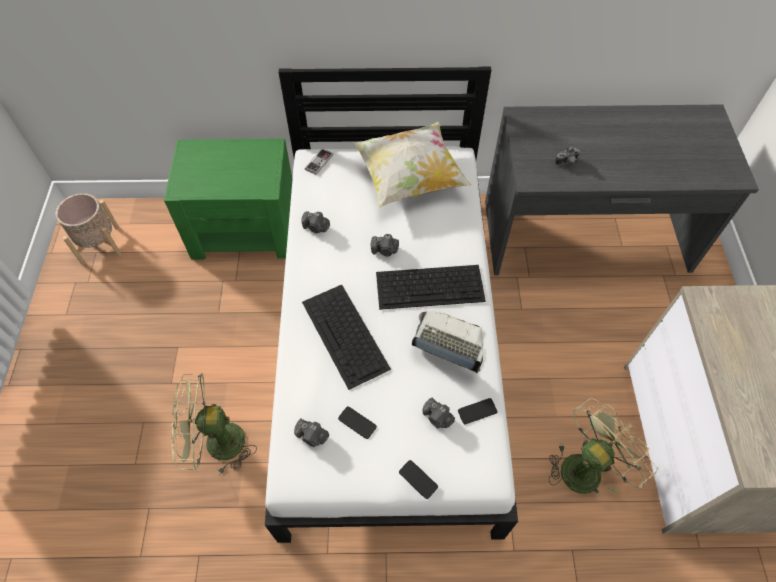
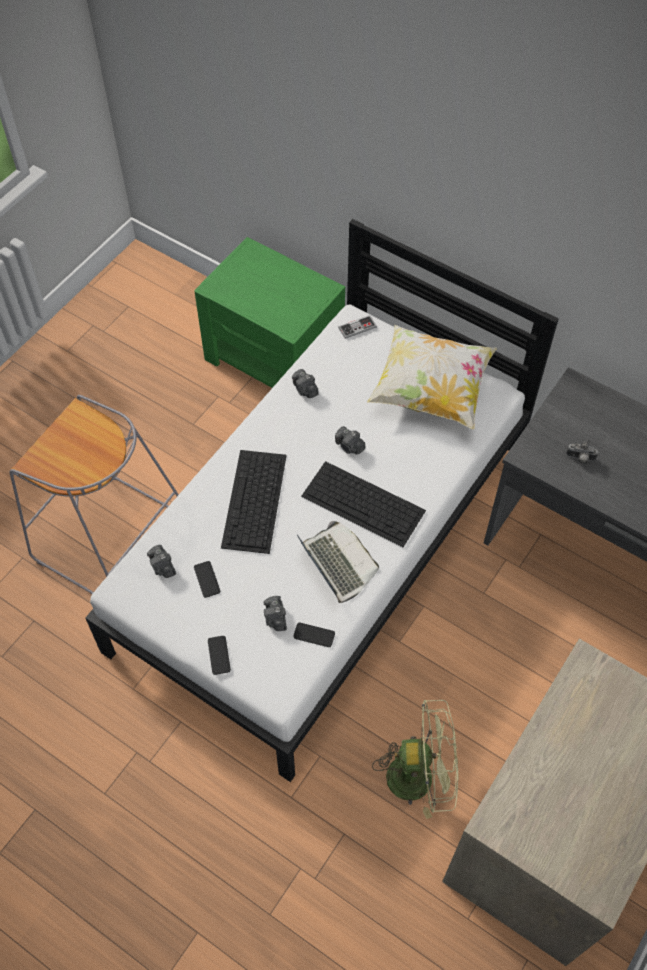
camera: 35 degrees right, 0 degrees up
(100, 245) = (136, 301): beige planter -> none
(216, 444) = (109, 539): green fan -> grey stool

